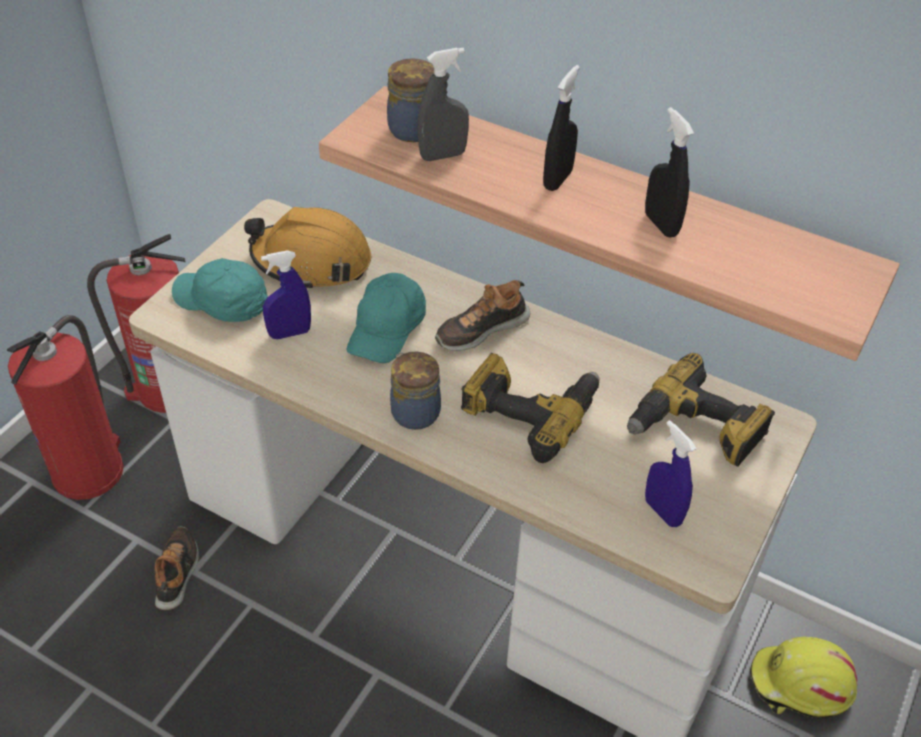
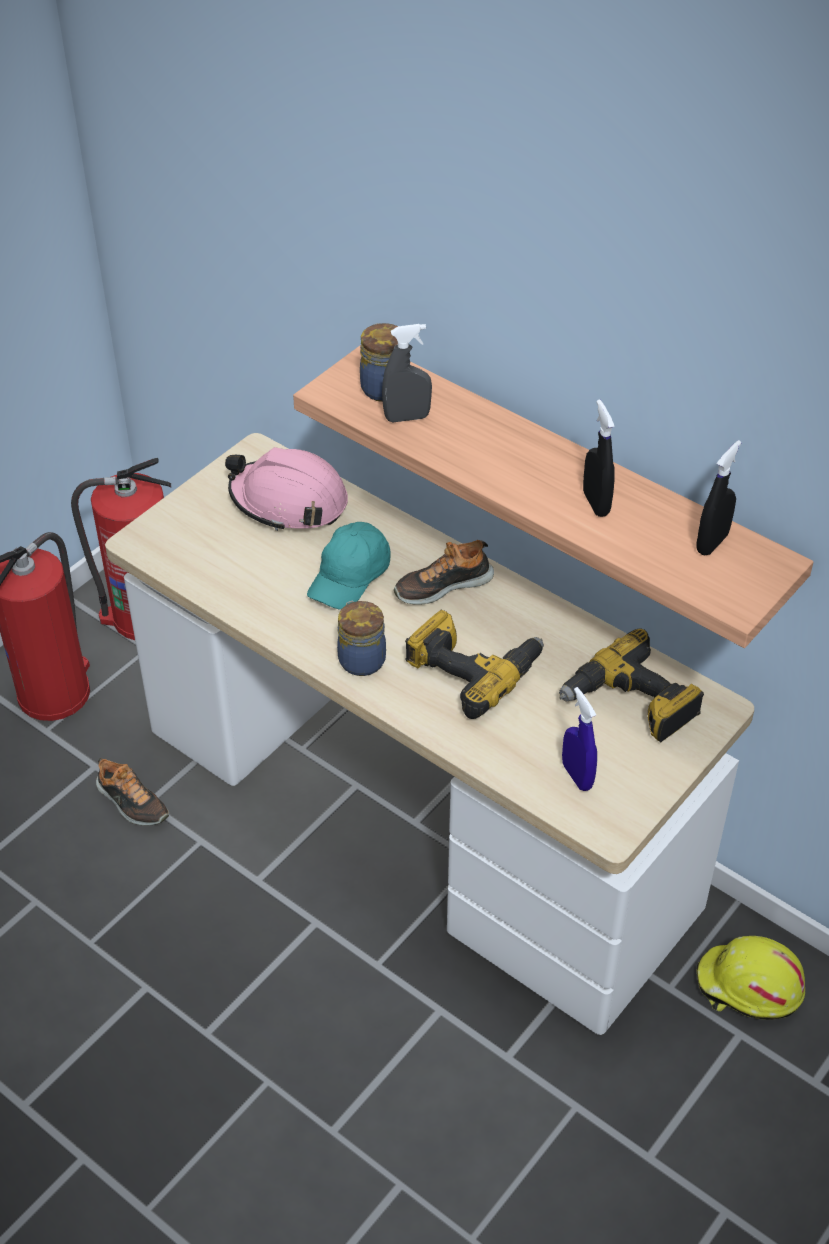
camera: 10 degrees right, 0 degrees up
(177, 572) = (131, 803): shoe -> shoe turned 120 degrees clockwise
(222, 303) = (195, 536): turquoise cap -> none
(289, 333) = (255, 572): blue spray bottle -> none
(311, 261) = (289, 502): orange hard hat -> pink hard hat
(557, 179) = (510, 450): black spray bottle -> black spray bottle (712, 543)

